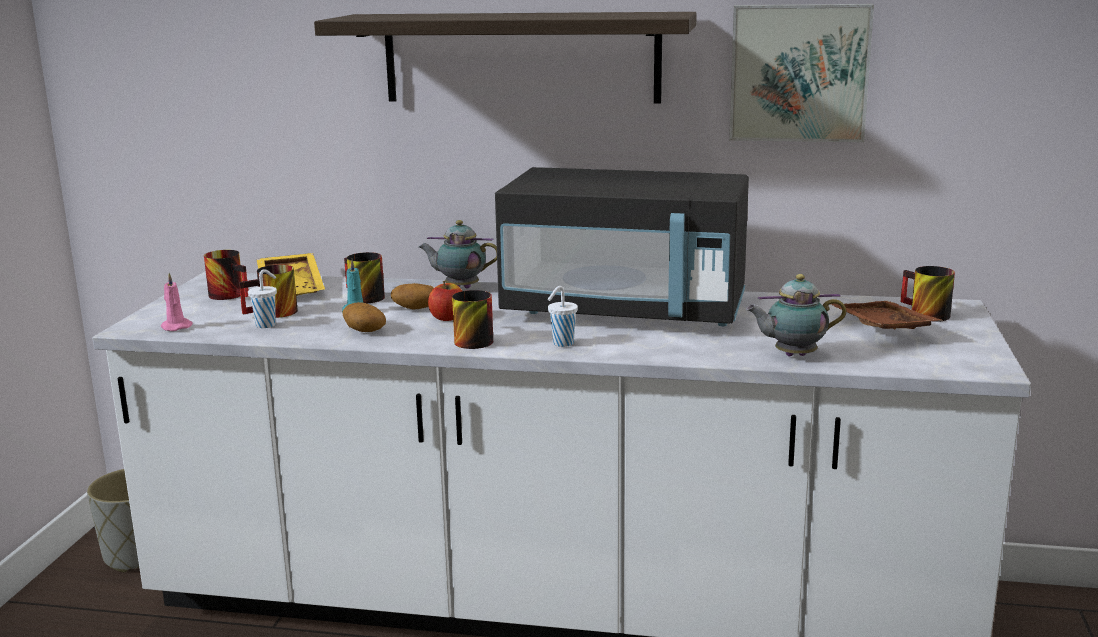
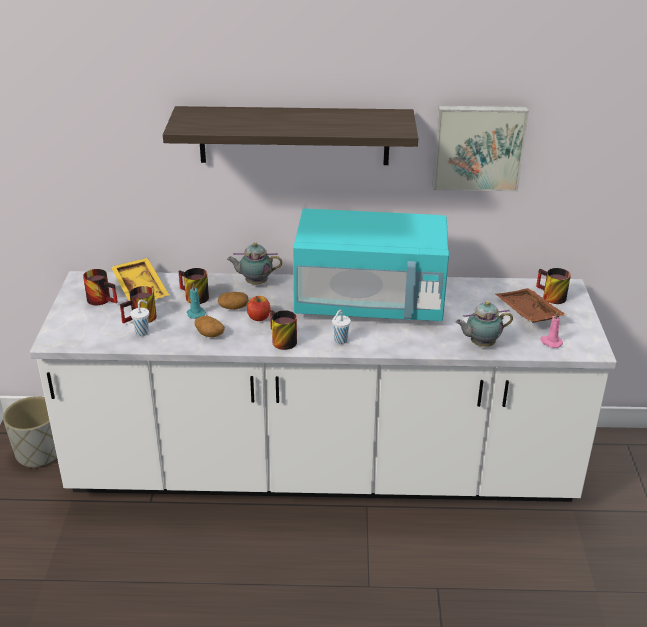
camera: 10 degrees left, 15 degrees up
(175, 327) = (81, 338): pink candle -> pink candle (550, 342)
(625, 311) = (370, 303): black microwave -> turquoise microwave

